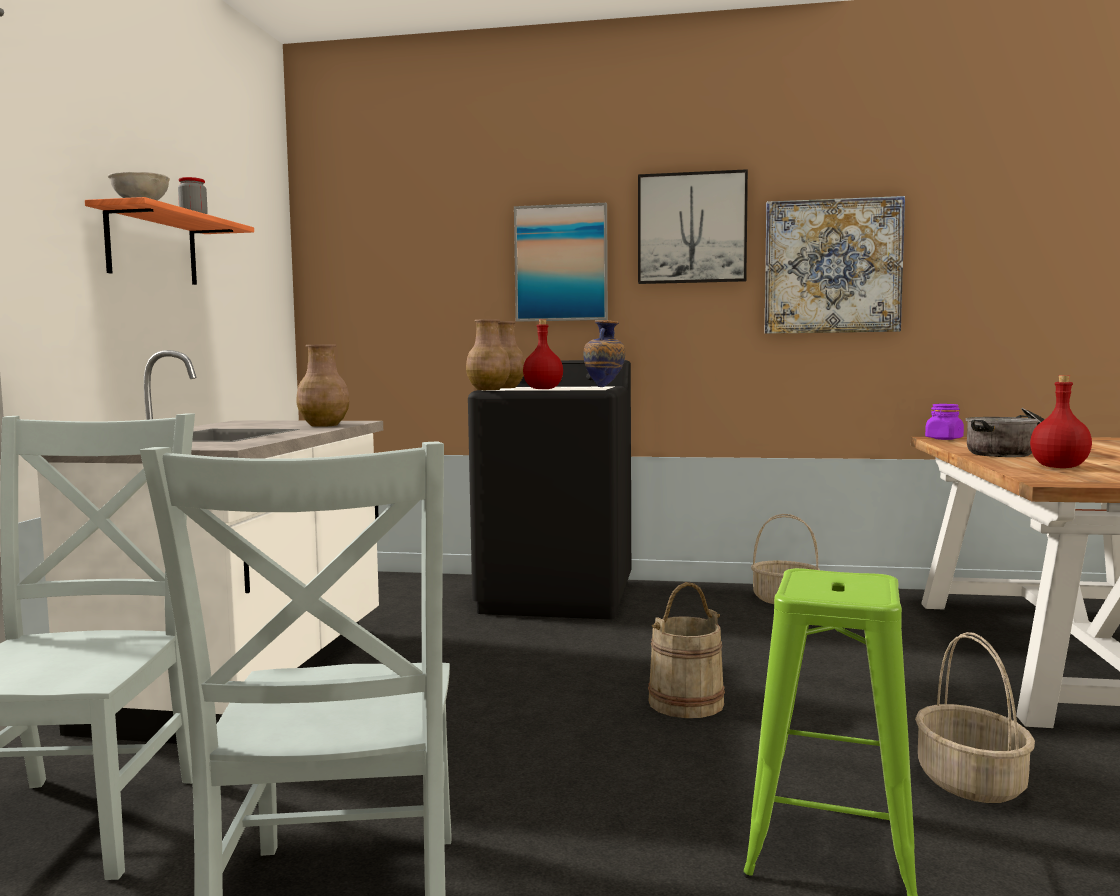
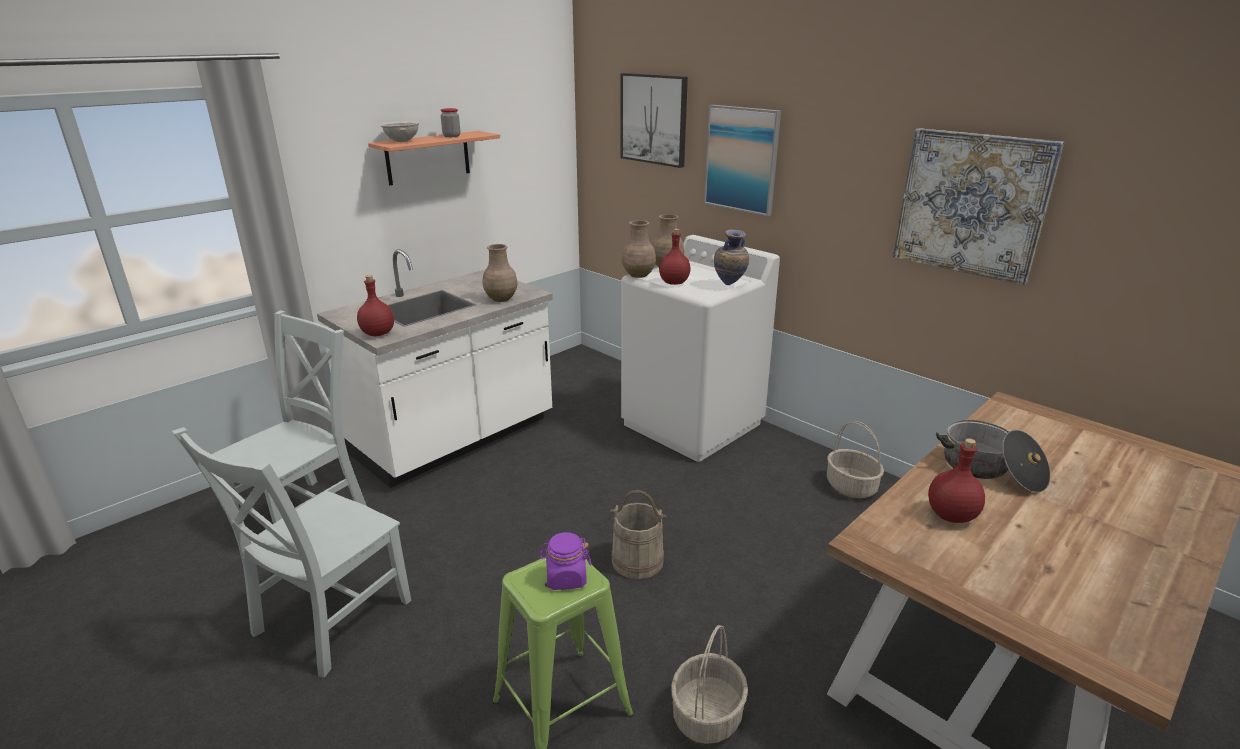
camera: 35 degrees right, 20 degrees up
(207, 446) = (378, 333): none -> red bottle
(557, 597) = (692, 424): black washing machine -> white washing machine
(692, 228) = (847, 144): picture -> picture (654, 119)
(944, 438) = (1013, 408): purple jar -> purple jar (566, 578)

